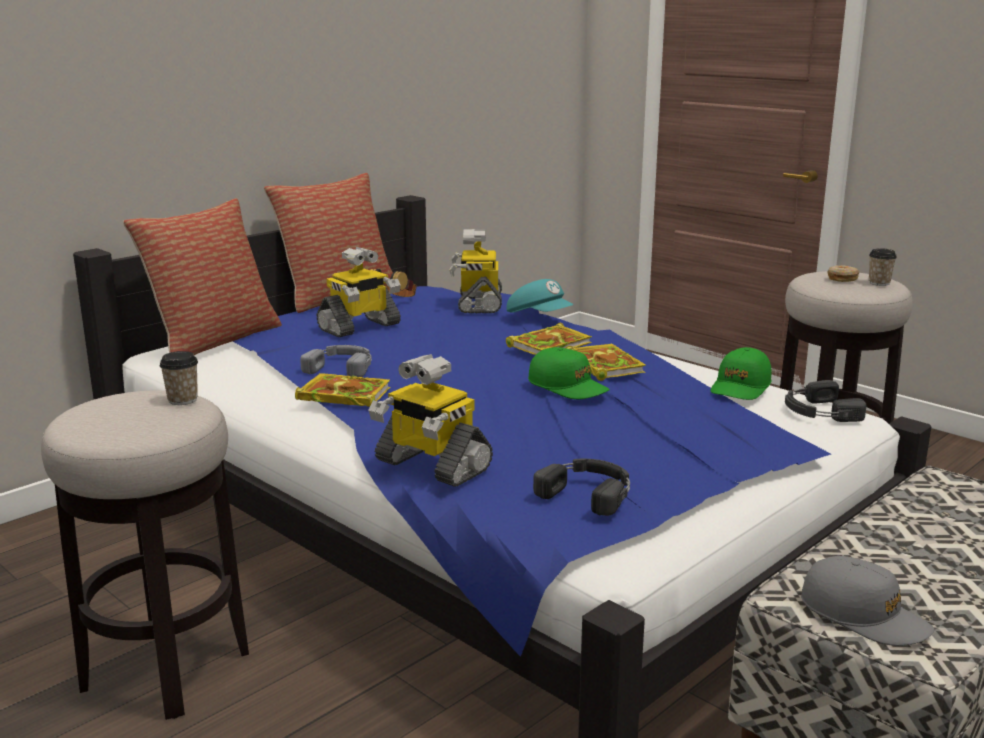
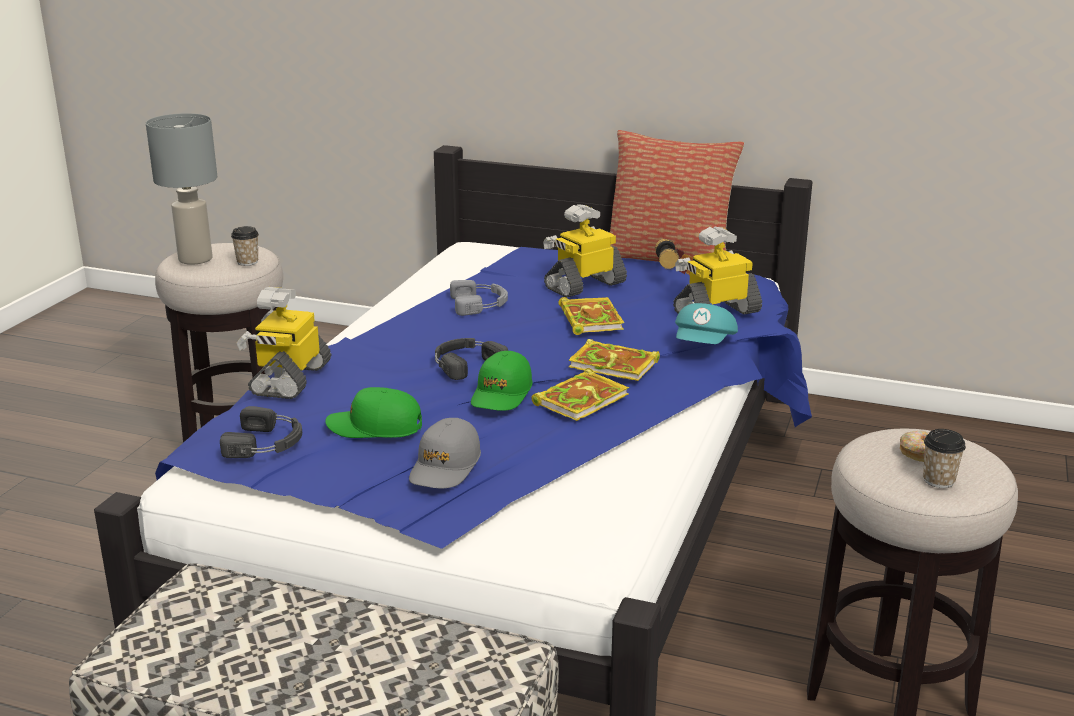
camera: 65 degrees right, 5 degrees up
(122, 424) = (194, 259): none -> grey table lamp
(213, 341) = (504, 251): pillow -> none
(342, 395) = (412, 319): book -> book (589, 319)
(359, 327) = (584, 285): toy robot -> toy robot turned 120 degrees clockwise
(740, 387) = (598, 479): green cap -> green cap (375, 427)
(818, 411) = (584, 537): black headphones -> black headphones (465, 363)
(864, 616) = (178, 622): grey cap -> grey cap (445, 466)

